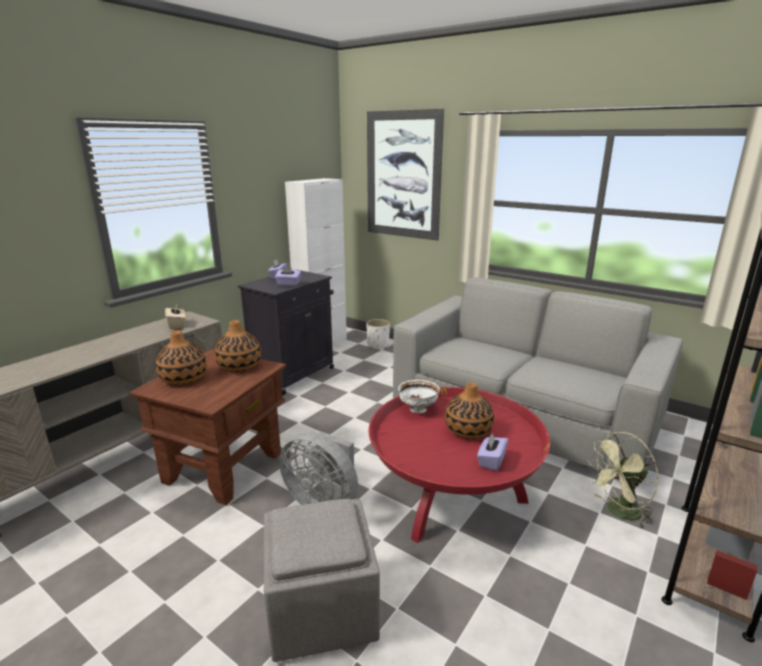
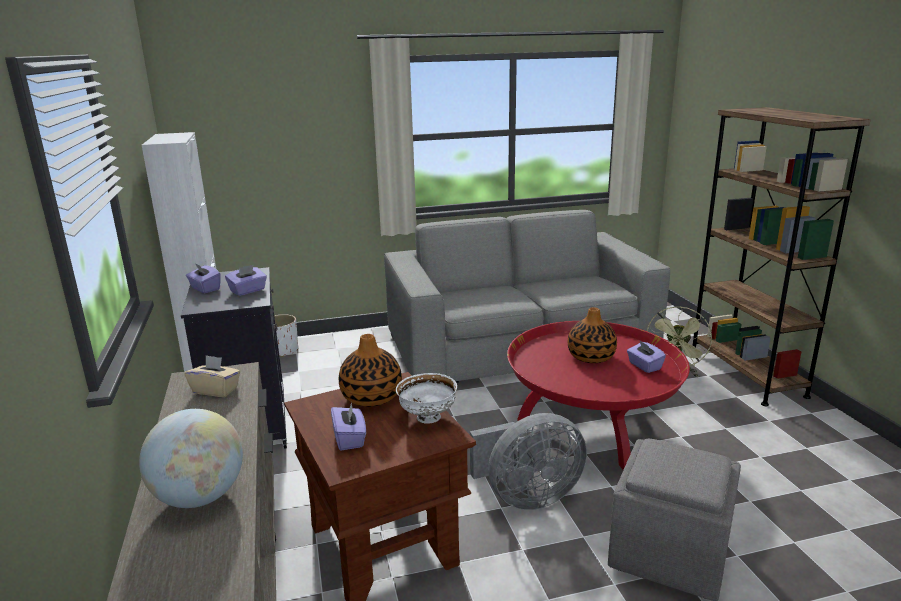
camera: 50 degrees left, 0 degrees up
(65, 360) = (200, 497): none -> globe
(183, 378) = (350, 439): vase -> purple tissue box
(403, 175) = (272, 118): picture -> none
(417, 409) = (529, 362): white bowl -> white bowl (427, 417)

